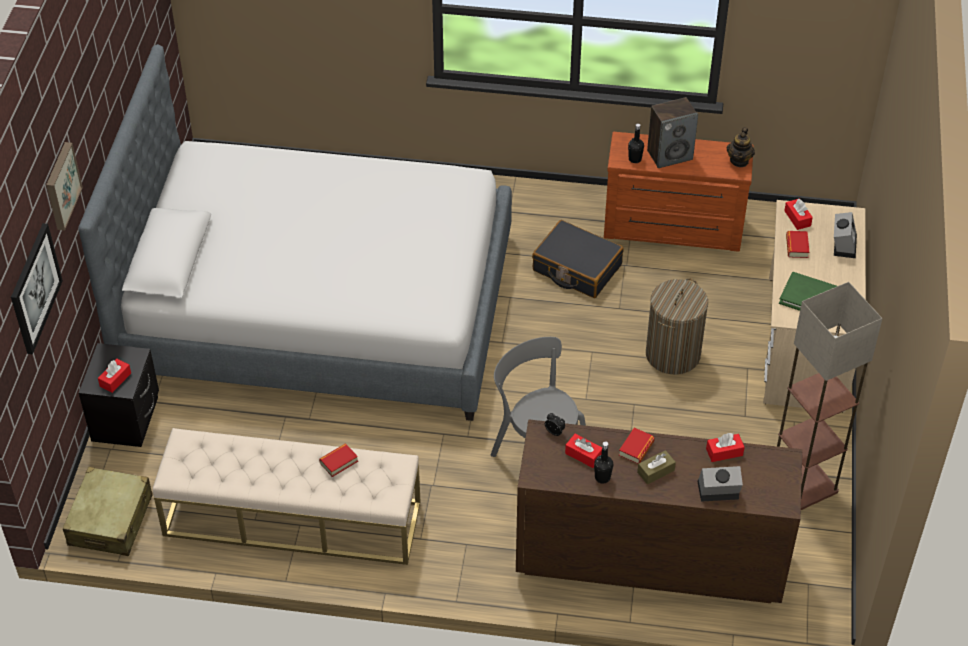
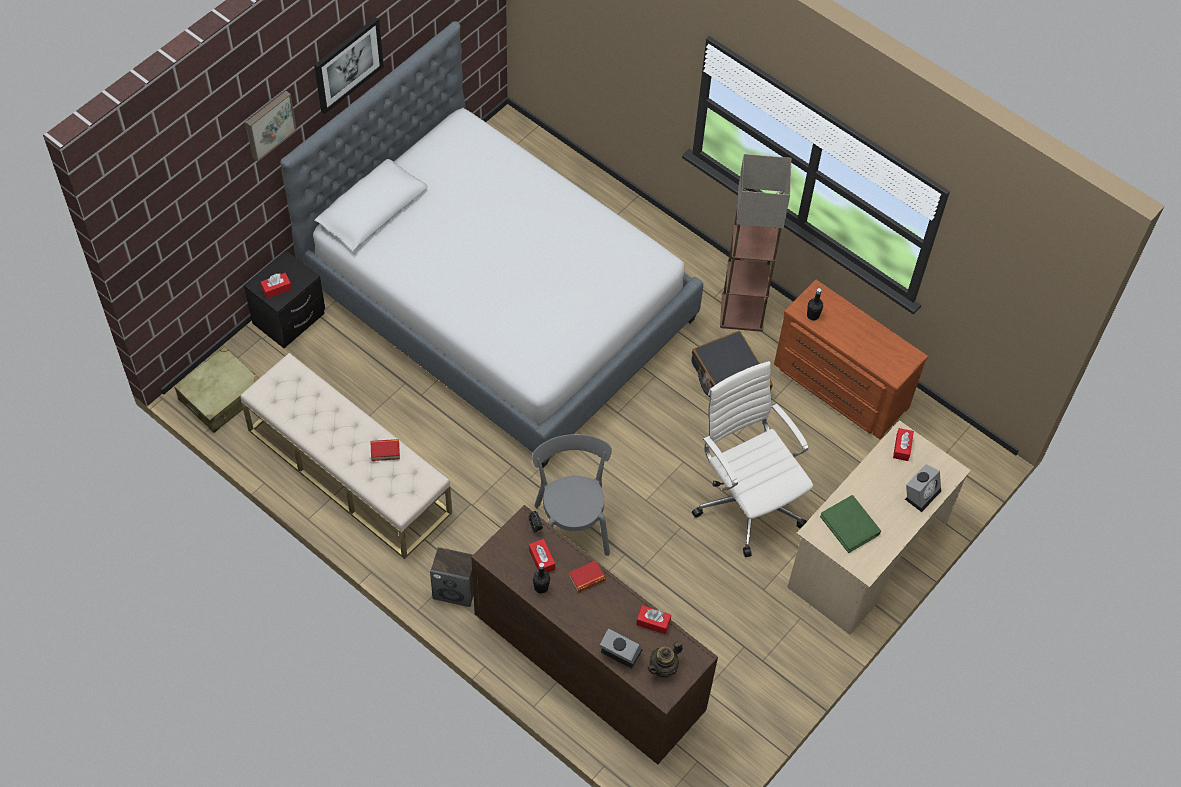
camera: 30 degrees right, 10 degrees up
(34, 288) = (203, 200): picture -> picture (348, 64)
(655, 471) = (586, 606): brown tissue box -> none
(670, 155) = (846, 327): speaker -> speaker (455, 590)
(672, 354) = (747, 501): laundry basket -> white office chair
(739, 160) = (902, 365): teapot -> teapot (663, 668)
(797, 247) = (879, 473): book -> none
(803, 483) = (763, 675): floor lamp -> floor lamp (743, 311)

